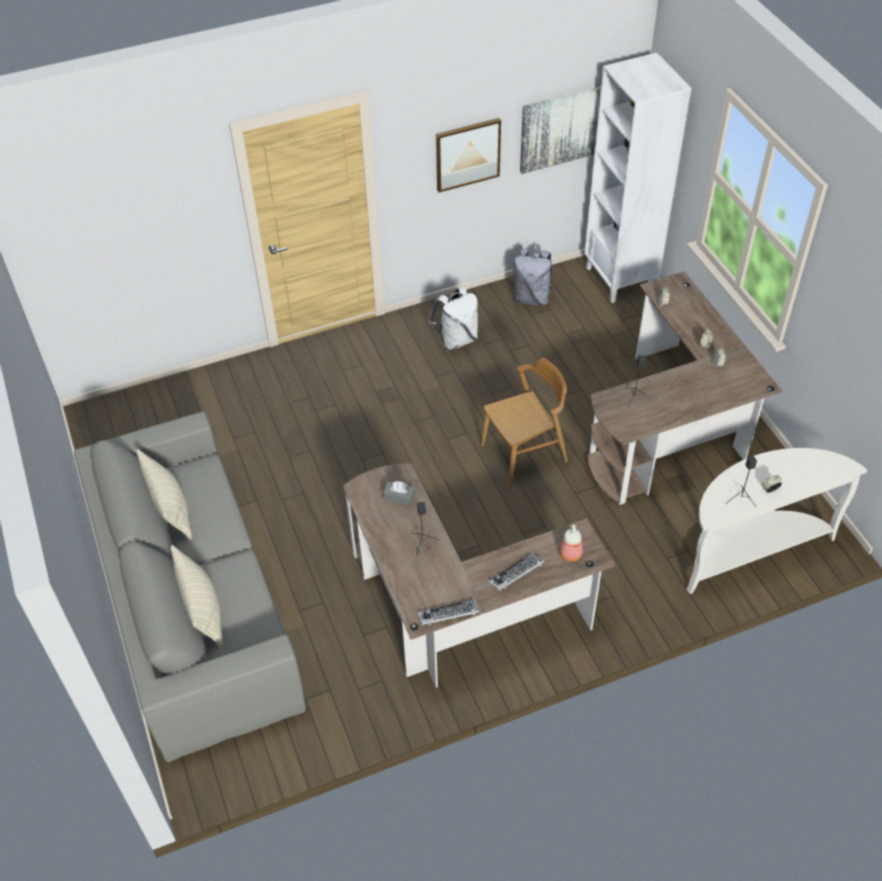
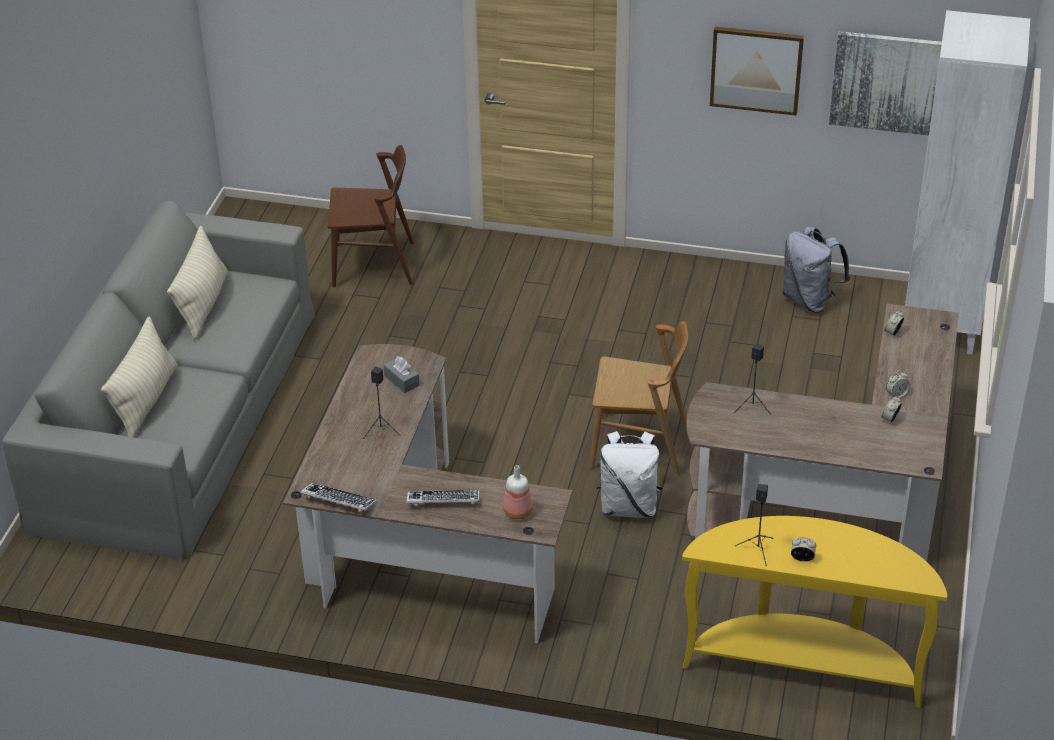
camera: 35 degrees right, 10 degrees down
(227, 408) = (374, 265): none -> brown chair
(456, 339) = (678, 304): white backpack -> white backpack (629, 506)
(750, 549) = (804, 663): white console table -> yellow console table

